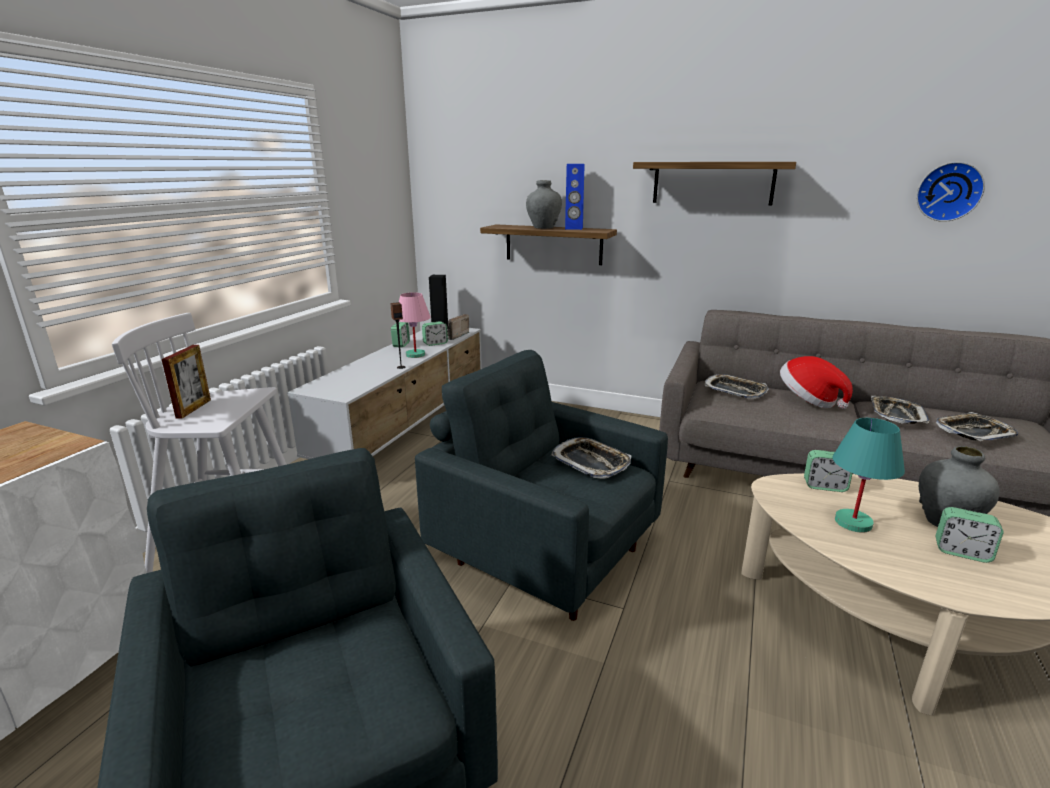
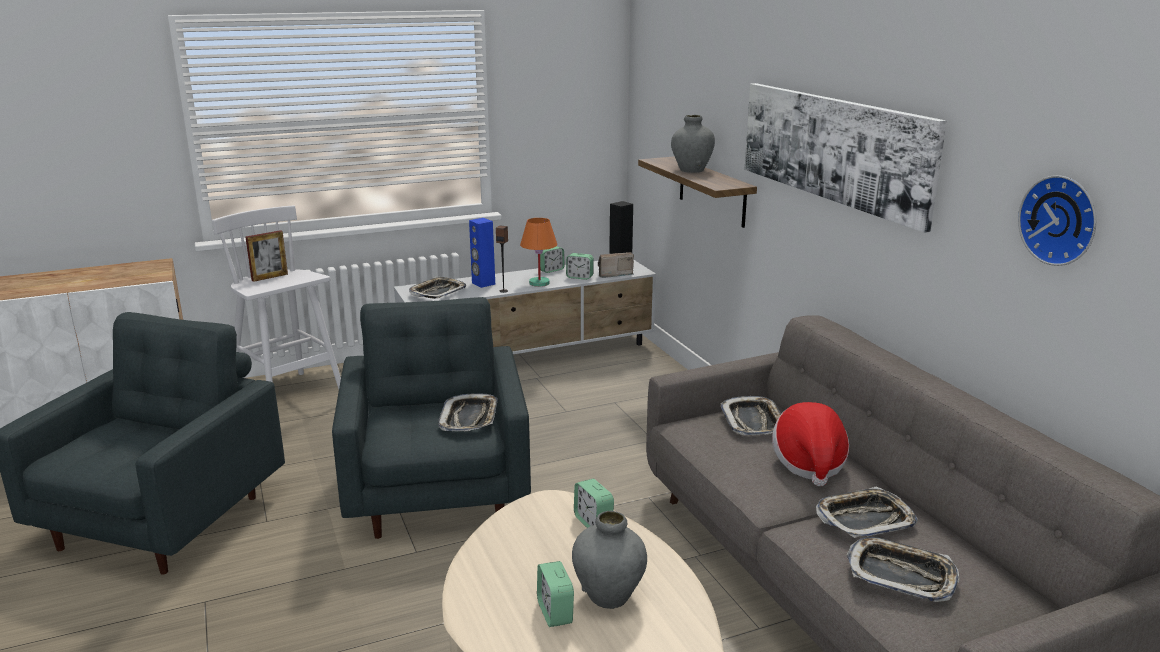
camera: 45 degrees right, 0 degrees up
(344, 384) = (437, 292): none -> tray
(415, 355) = (539, 283): pink table lamp -> orange table lamp
(574, 228) = (714, 177): blue speaker -> blue speaker (483, 283)
(712, 183) = (833, 148): shelf -> picture
(853, 523) = (535, 551): turquoise table lamp -> none

